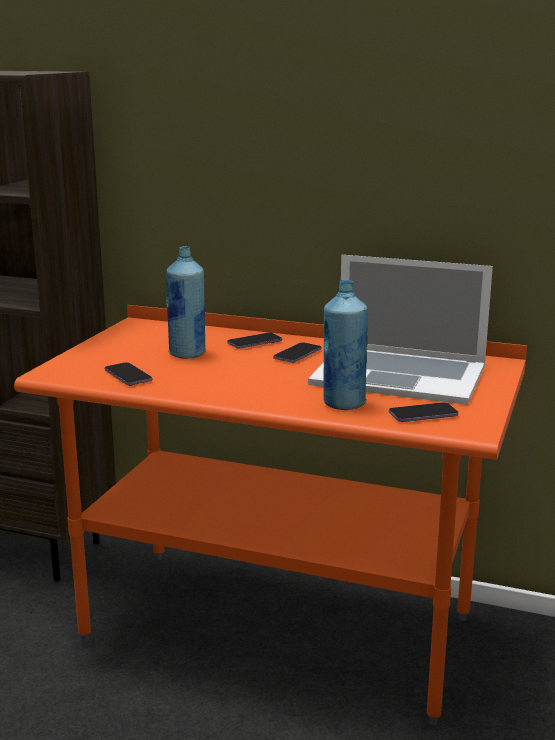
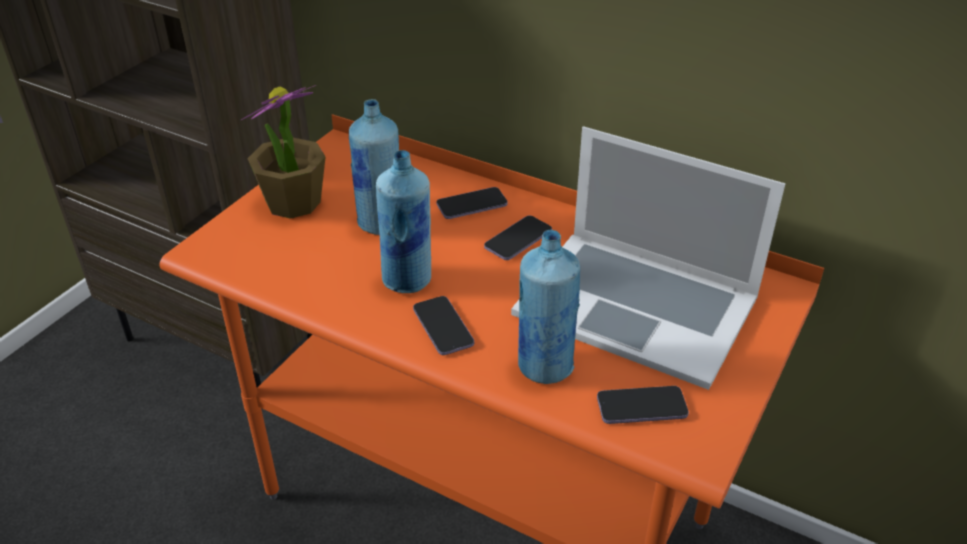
camera: 10 degrees right, 20 degrees up
(112, 349) = (293, 203): none -> potted plant
(128, 376) = (294, 267): phone -> phone (443, 327)
(221, 375) = (408, 280): none -> blue bottle

